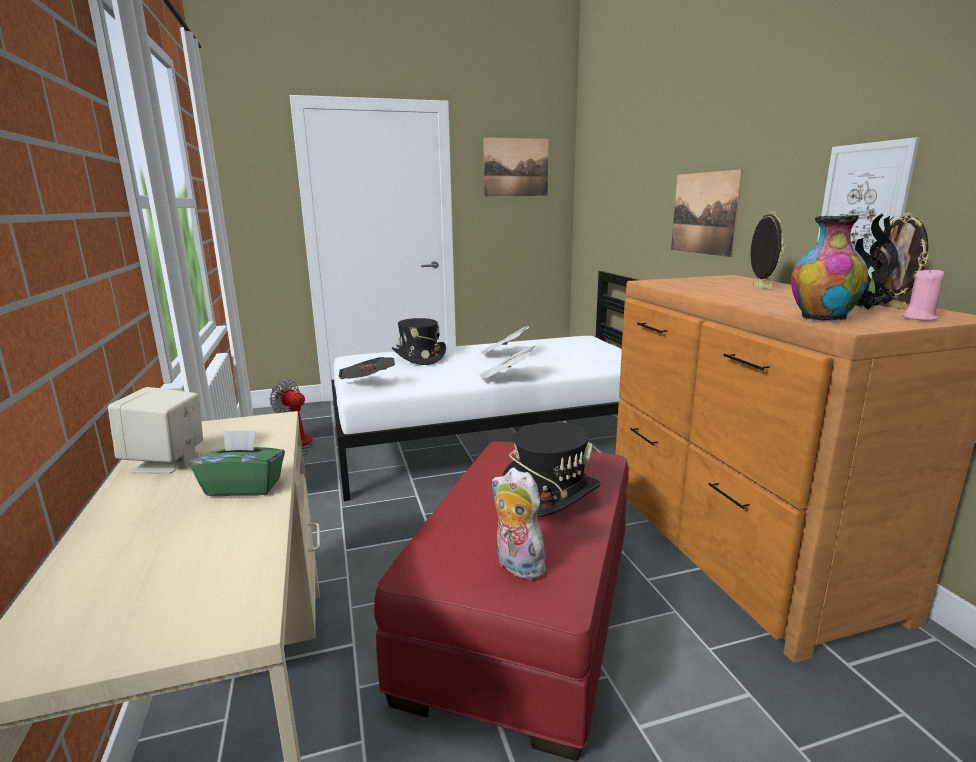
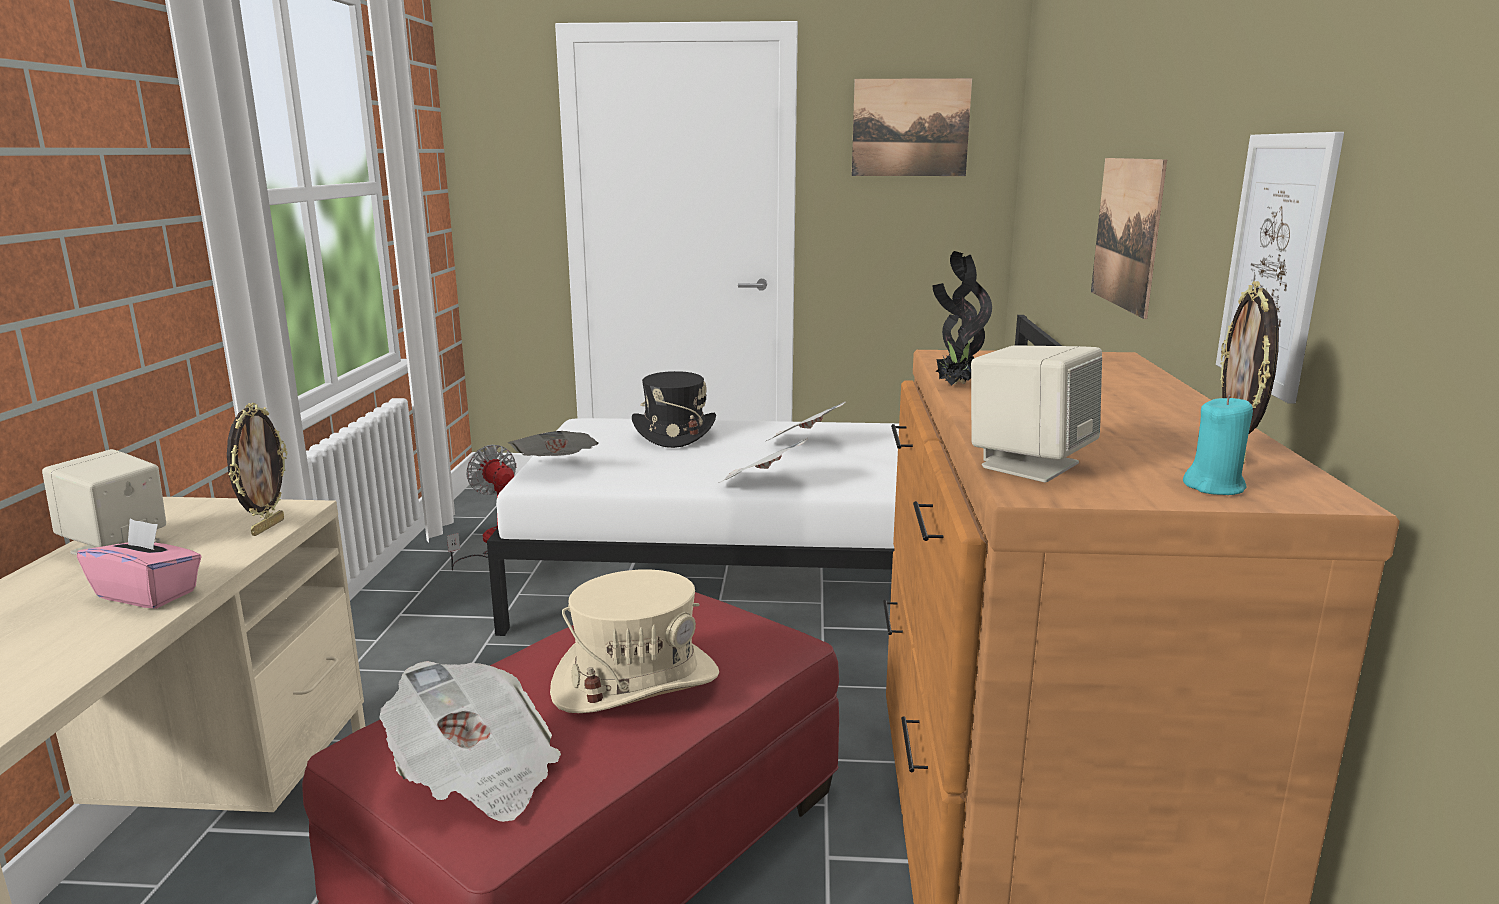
camera: 20 degrees right, 0 degrees up
(244, 487) = (148, 594): green tissue box -> pink tissue box
(516, 566) = (477, 775): plush toy -> newspaper
(549, 494) = (636, 682): black hat -> beige hat
(760, 287) = (1103, 386): picture frame -> picture frame (267, 527)
(821, 318) = (1029, 465): vase -> beige speaker
(865, 309) = (1164, 456): potted plant -> potted plant (955, 385)
(919, 318) = (1215, 487): pink candle -> turquoise candle

